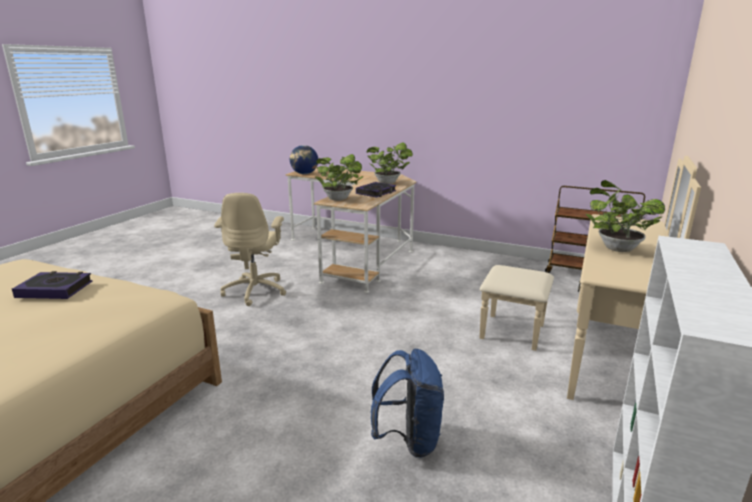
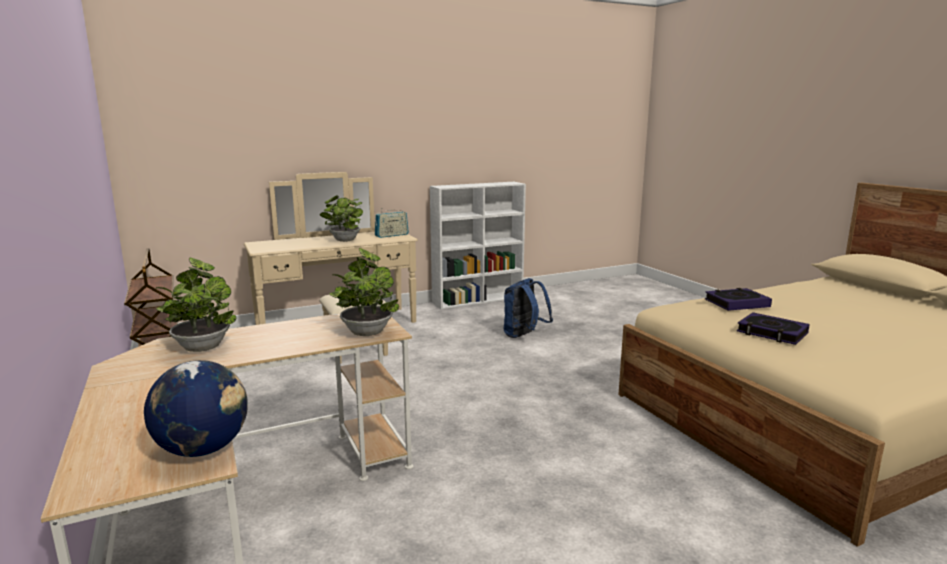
camera: 140 degrees left, 5 degrees down
(256, 291) = (511, 491): beige office chair -> none
(376, 192) = (289, 330): book -> book (736, 303)
(625, 275) = (392, 235): none -> radio

